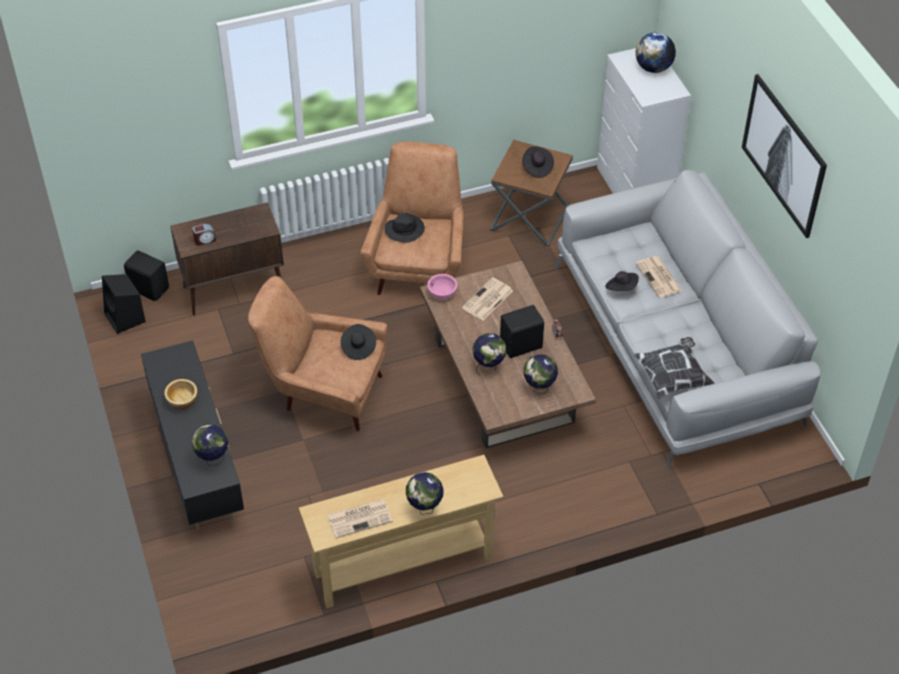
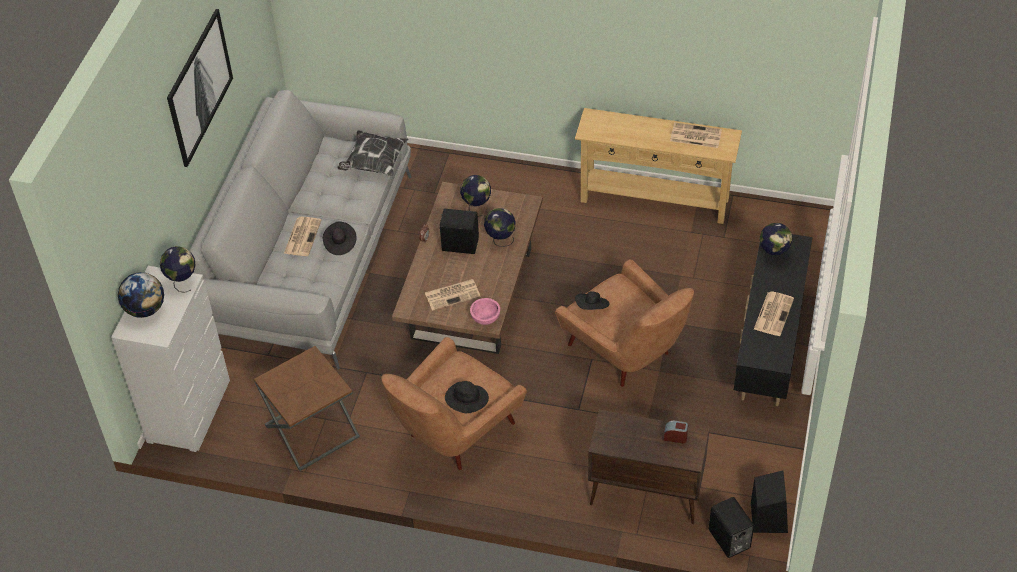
camera: 145 degrees left, 0 degrees up
(183, 400) = (773, 313): bowl -> newspaper
(425, 508) = (644, 123): globe -> globe (182, 281)
(537, 168) = (299, 381): black hat -> none

